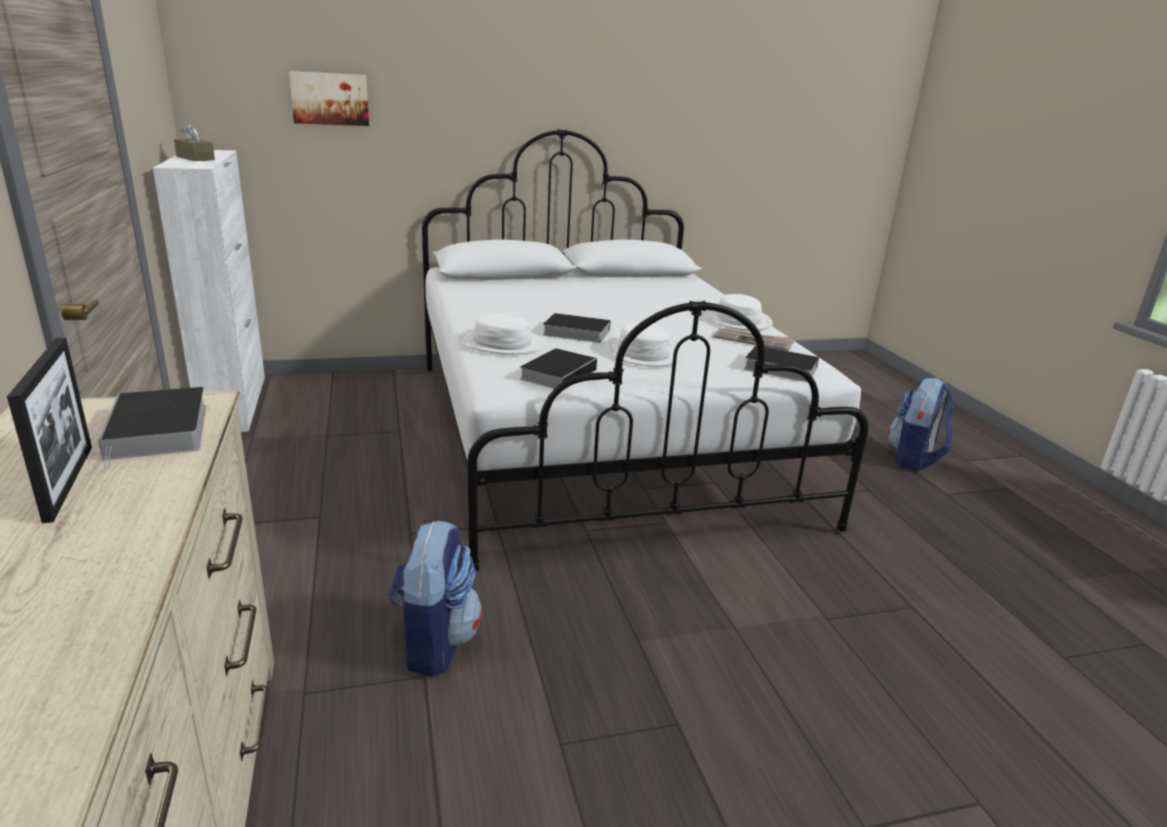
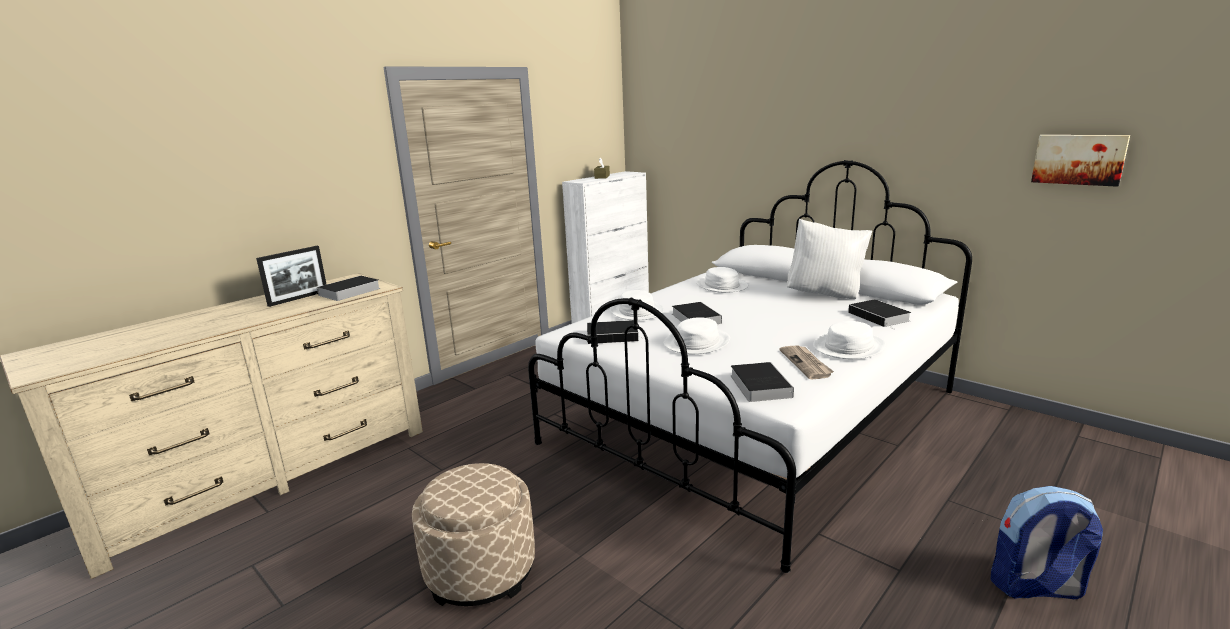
camera: 60 degrees right, 5 degrees down
(330, 98) = (695, 140): picture -> picture (1078, 159)
(434, 643) = (468, 461): backpack -> none
(501, 295) = (721, 285): none -> white hat
(607, 283) = (825, 295): none -> white pillow
(690, 292) = (880, 317): none -> book
(704, 712) = (481, 571): none -> beige ottoman

